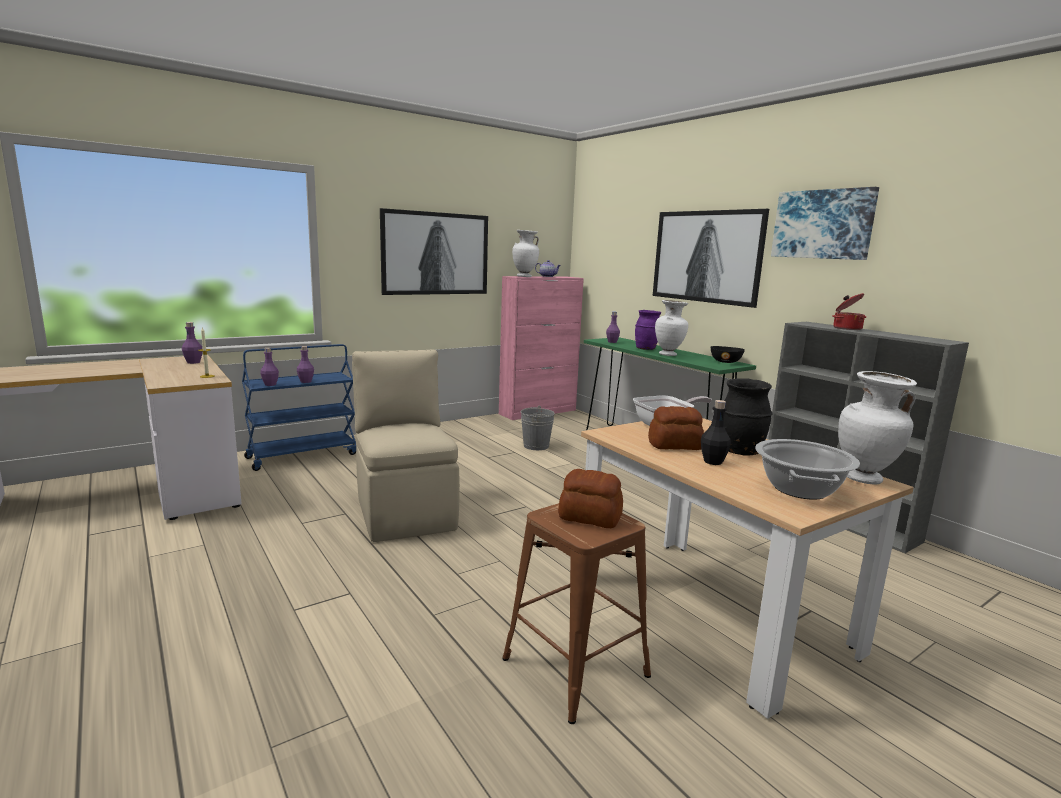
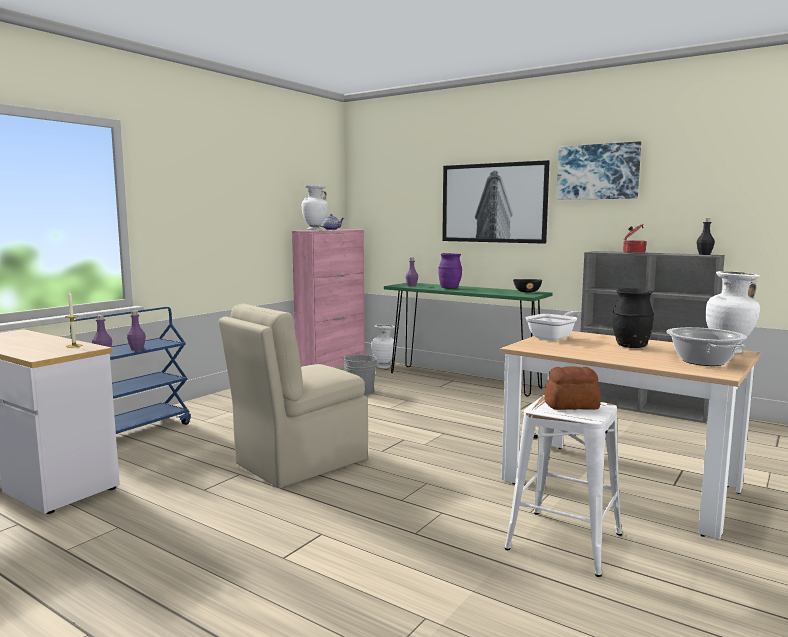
camera: 20 degrees left, 5 degrees down
(193, 362) = (25, 336): purple bottle -> none
(405, 512) = (298, 462): beige chair -> beige chair turned 90 degrees counterclockwise
(436, 253) = (234, 210): picture -> none
(574, 667) = (564, 541): brown stool -> white stool
(668, 355) = (475, 291): white vase -> white vase (384, 367)
(675, 445) = (583, 348): bread -> none
(713, 462) = (624, 354): black bottle -> black bottle (704, 254)

